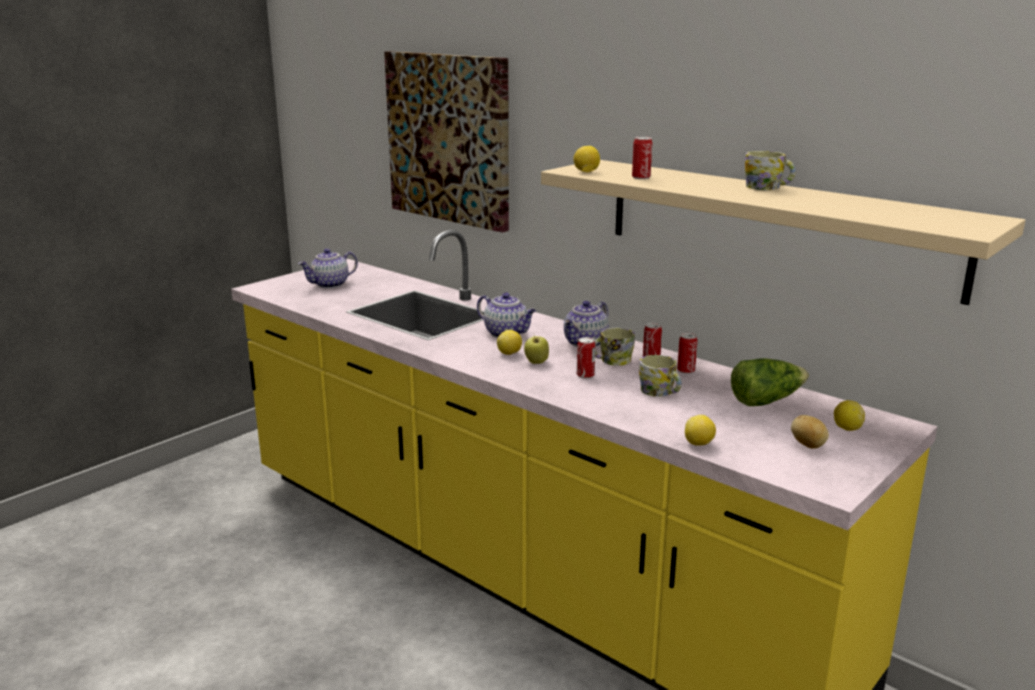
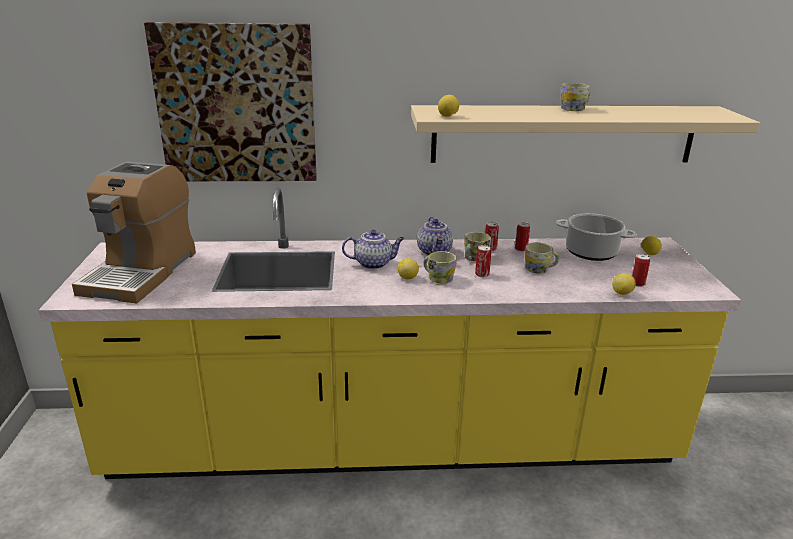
camera: 45 degrees left, 5 degrees up
(330, 285) = (141, 272): teapot -> coffee machine
(536, 363) = (438, 277): apple -> mug
(641, 177) = (492, 114): can -> can (637, 284)
(766, 400) = (590, 252): lettuce -> cooking pot
(808, 445) = (657, 271): potato -> none

